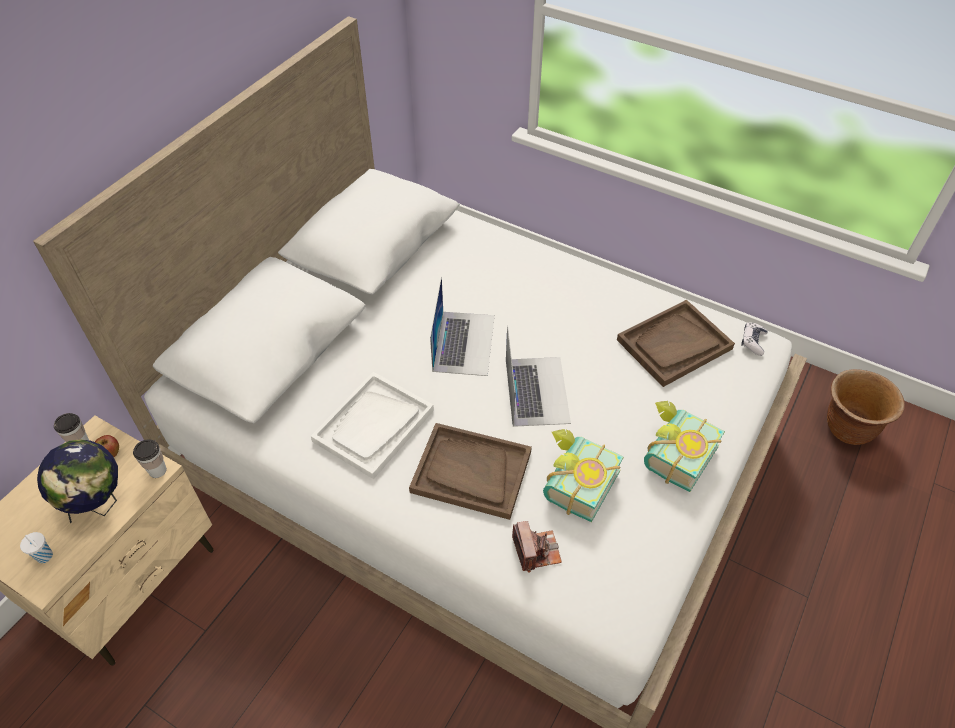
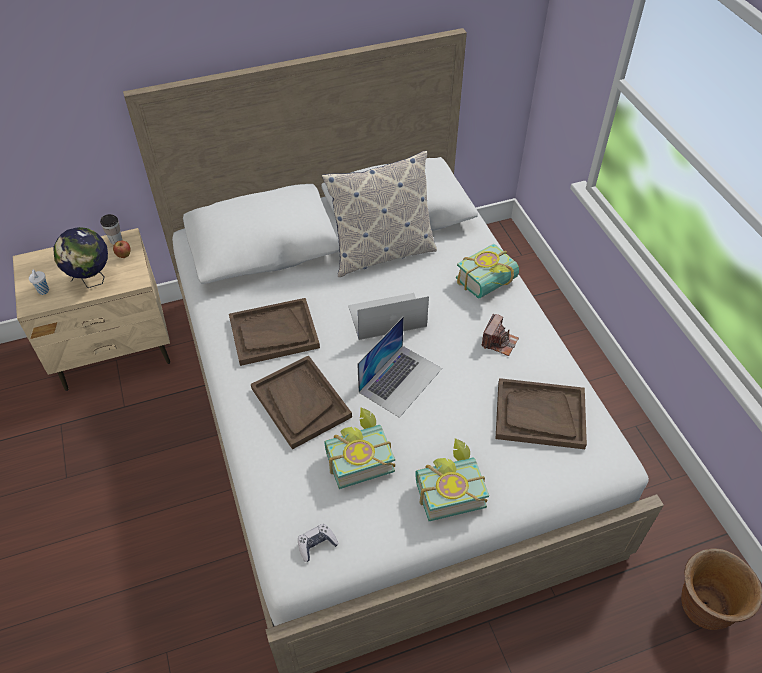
camera: 40 degrees right, 0 degrees up
(158, 470) = (137, 281): cup -> none
(373, 426) = (273, 333): white tray -> brown tray
(397, 288) = (382, 252): none -> pillow
(464, 342) = (386, 316): laptop -> laptop turned 150 degrees counterclockwise
(522, 261) = (489, 285): none -> book
(536, 551) = (287, 480): camera -> camera (499, 342)
(753, 342) = (609, 455): game controller -> game controller (316, 544)

